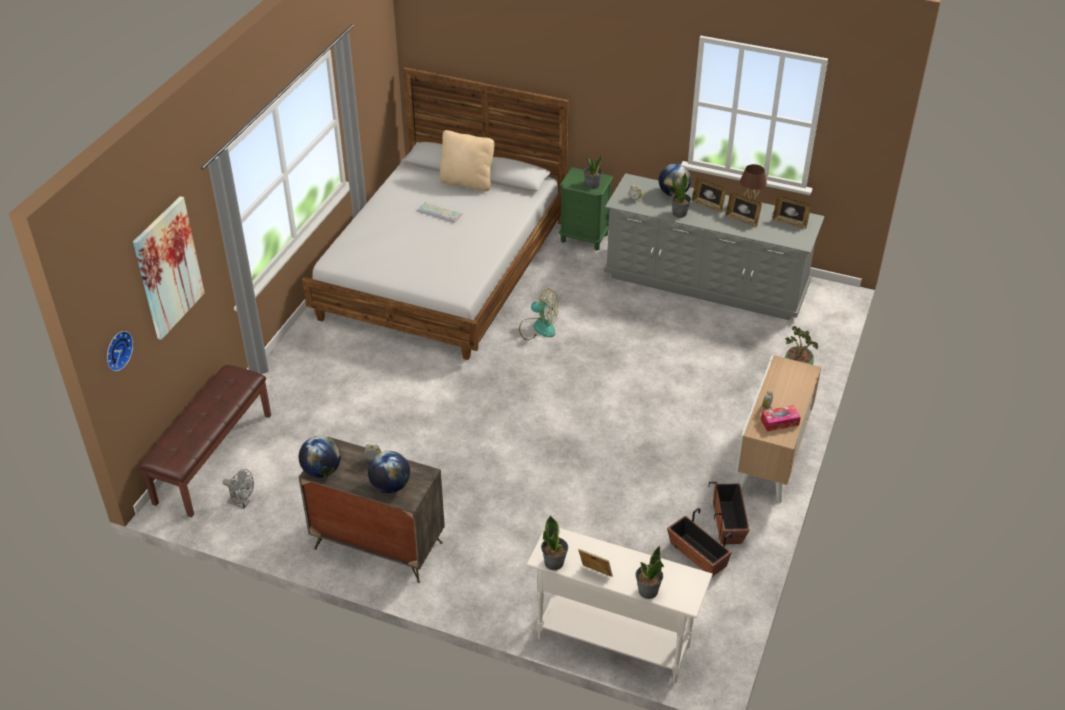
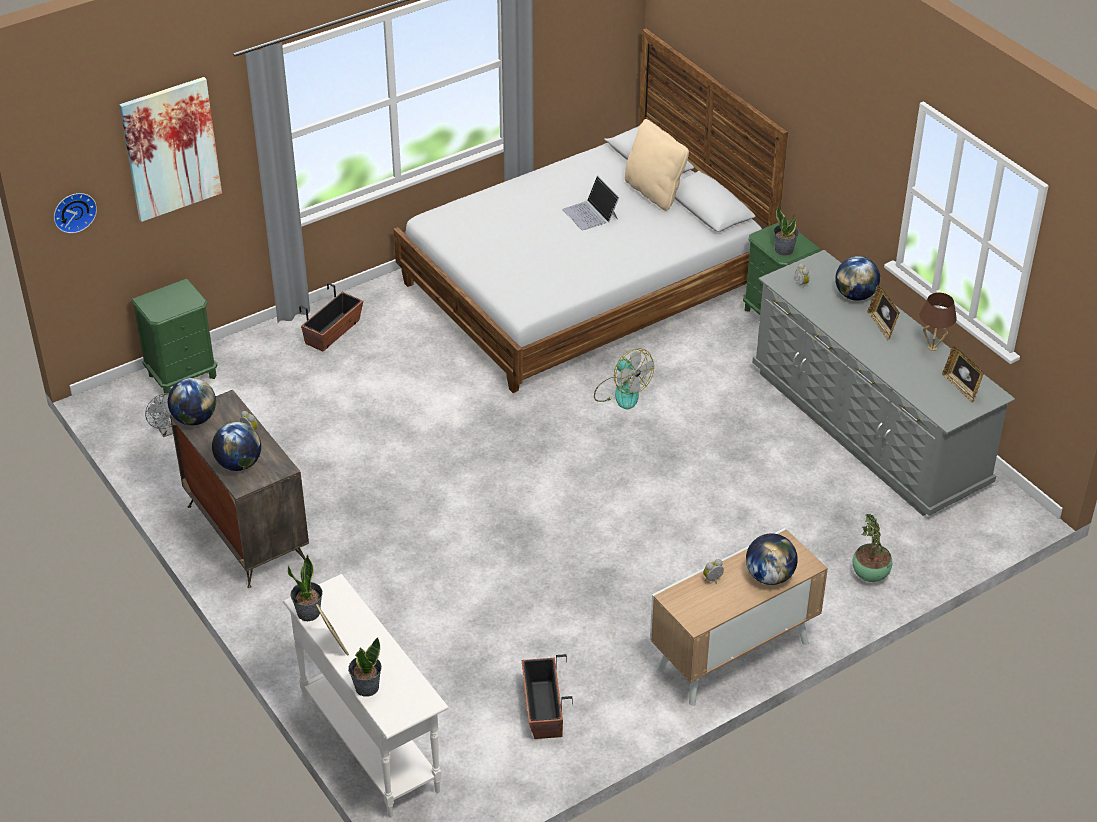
camera: 35 degrees right, 0 degrees up
(213, 457) = (182, 375): brown bench -> green nightstand
(440, 212) = (590, 214): keyboard -> laptop
(679, 213) = (836, 321): potted plant -> none
(728, 522) = (611, 695): planter -> planter (333, 332)
(742, 220) = (904, 360): picture frame -> none
(779, 422) = (709, 602): tissue box -> none
(795, 388) = (769, 576): none -> globe

